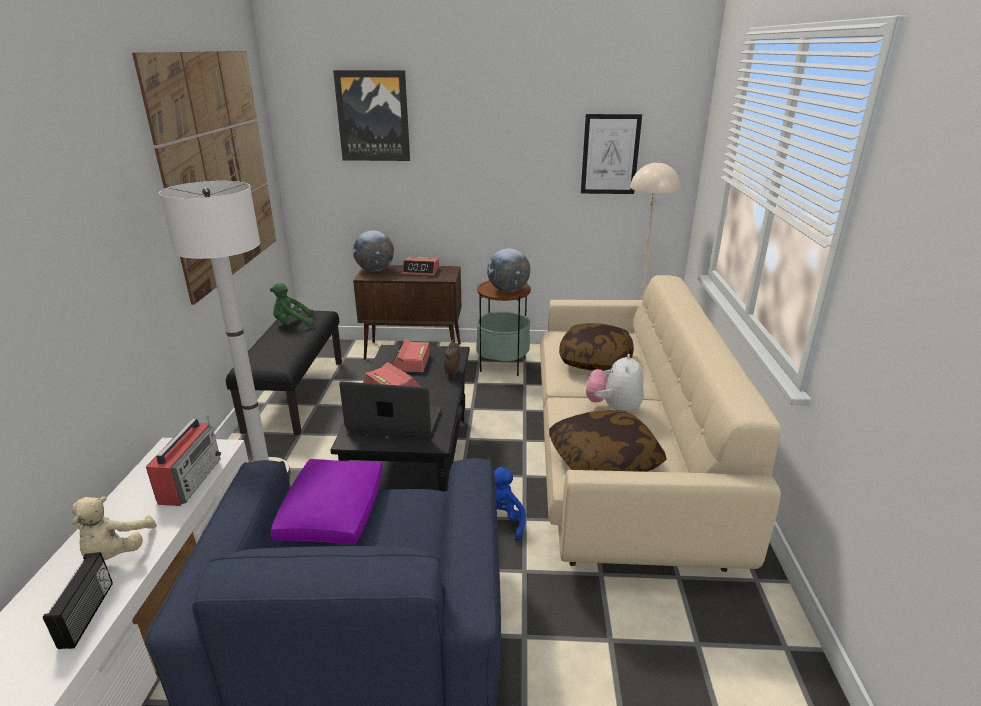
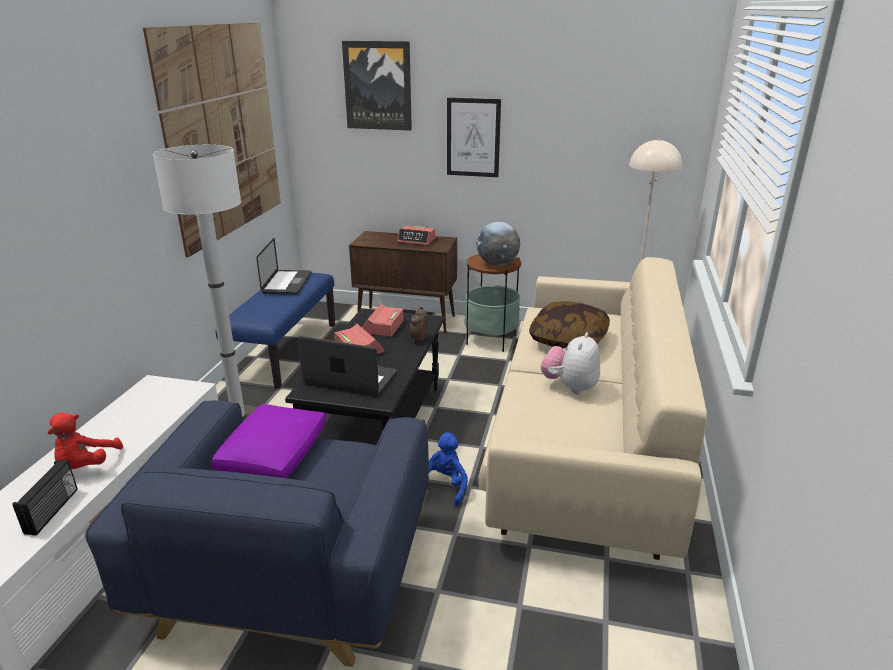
camera: 10 degrees right, 0 degrees up
(116, 552) = (86, 465): beige plush toy -> red plush toy
(191, 479) = (161, 412): radio -> none
(292, 324) = (287, 283): green plush toy -> laptop
(295, 394) = (285, 351): black bench -> blue bench
(375, 270) = (372, 237): globe -> none
(604, 460) = (542, 434): pillow -> none
(610, 154) = (613, 130): picture -> picture (473, 138)

